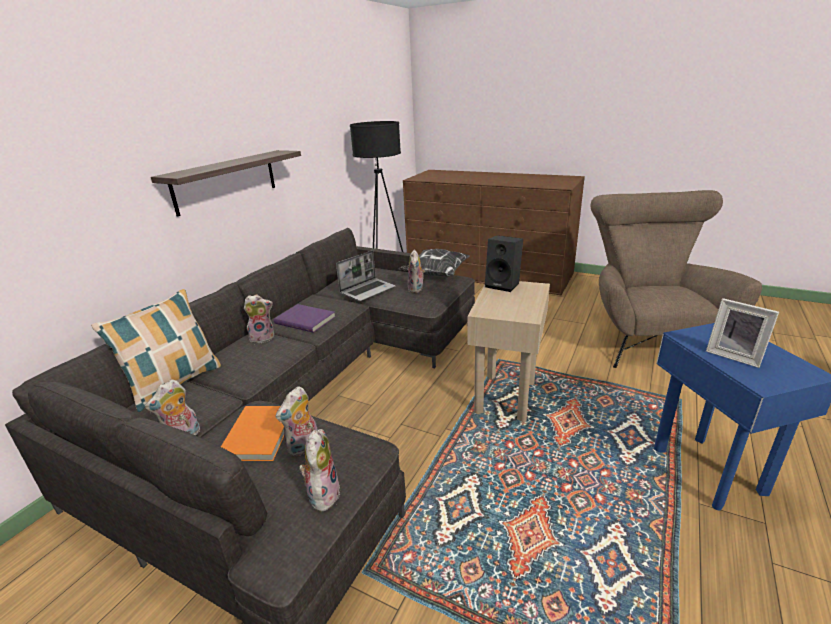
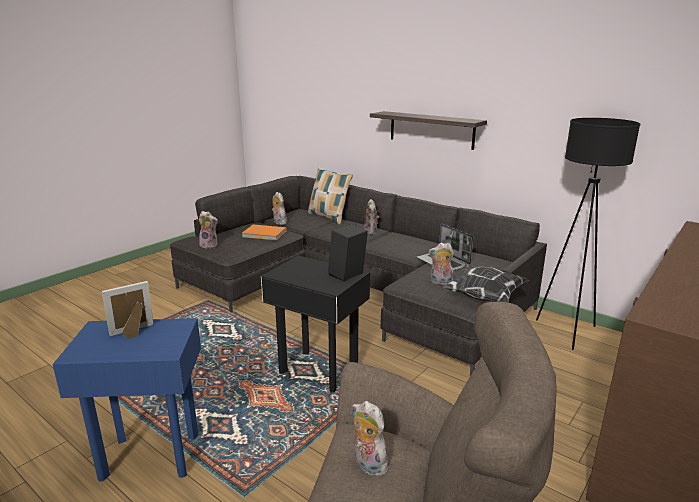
camera: 100 degrees right, 5 degrees down
(304, 447) = (245, 242): plush toy -> plush toy (367, 465)
(306, 320) = (392, 242): purple book -> none
(506, 397) = (318, 371): beige side table -> black side table

